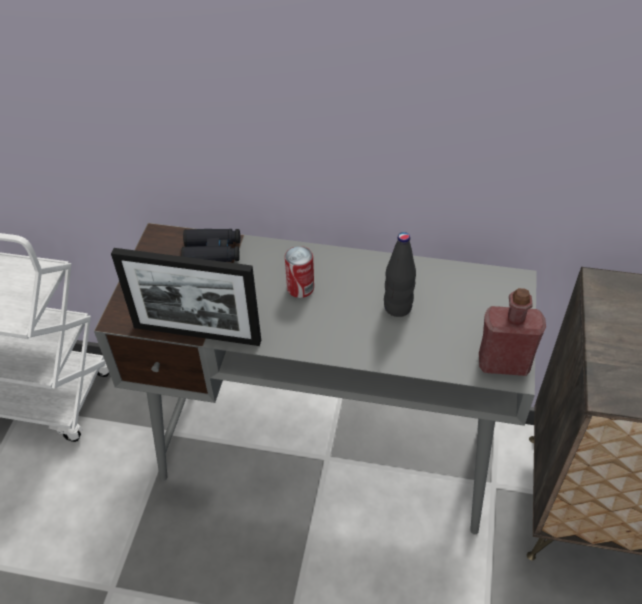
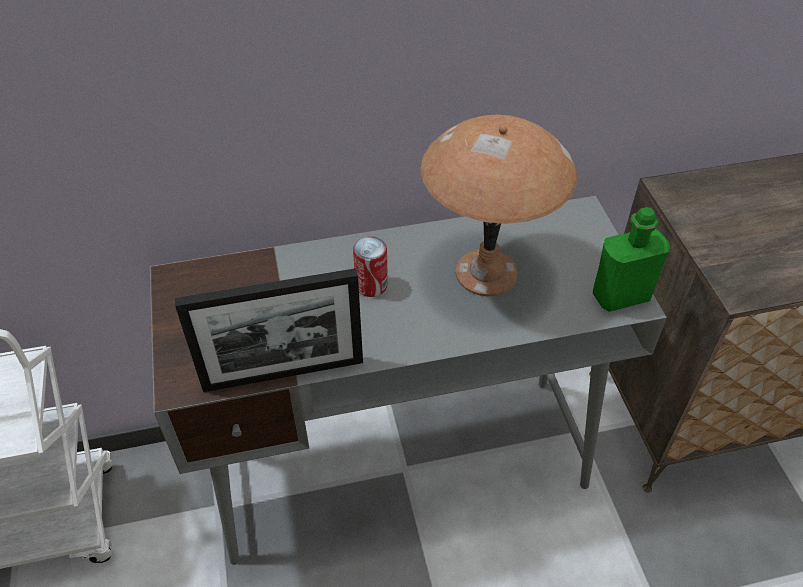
camera: 25 degrees left, 0 degrees up
(212, 252) = (248, 276): black binoculars -> none
(397, 307) = (485, 273): black bottle -> brown table lamp
(503, 363) = (620, 296): red bottle -> green bottle

